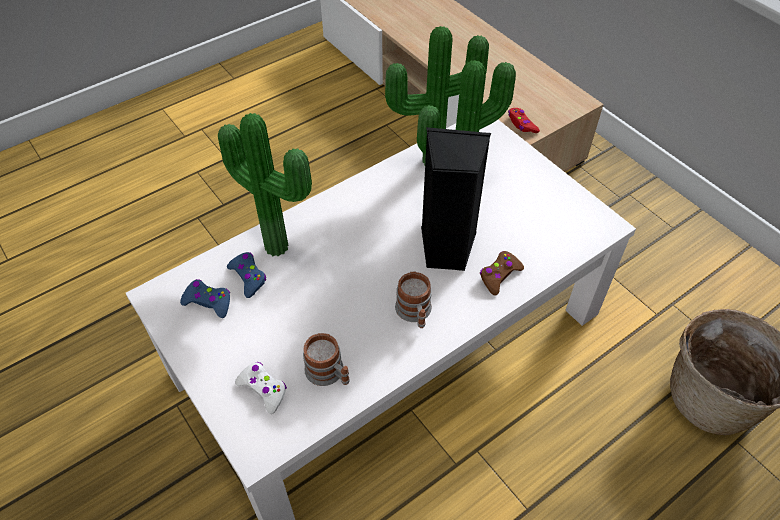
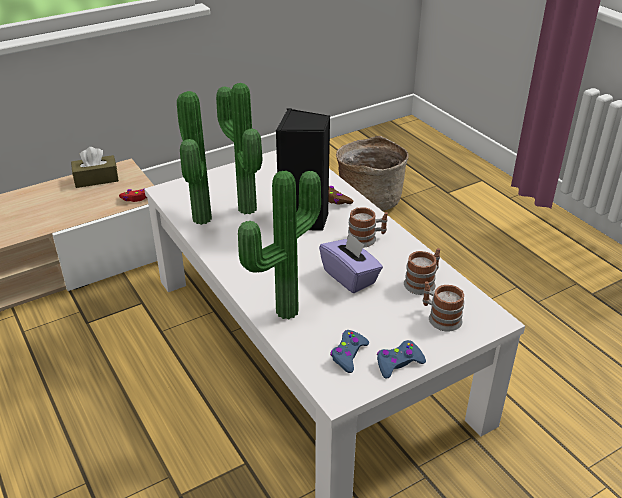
camera: 85 degrees left, 15 degrees down
(248, 277) = (321, 329): blue game controller -> blue game controller (398, 363)
(263, 389) = (440, 317): white game controller -> mug
(337, 298) = (350, 277): none -> purple tissue box
(549, 87) = (96, 179): none -> brown tissue box

